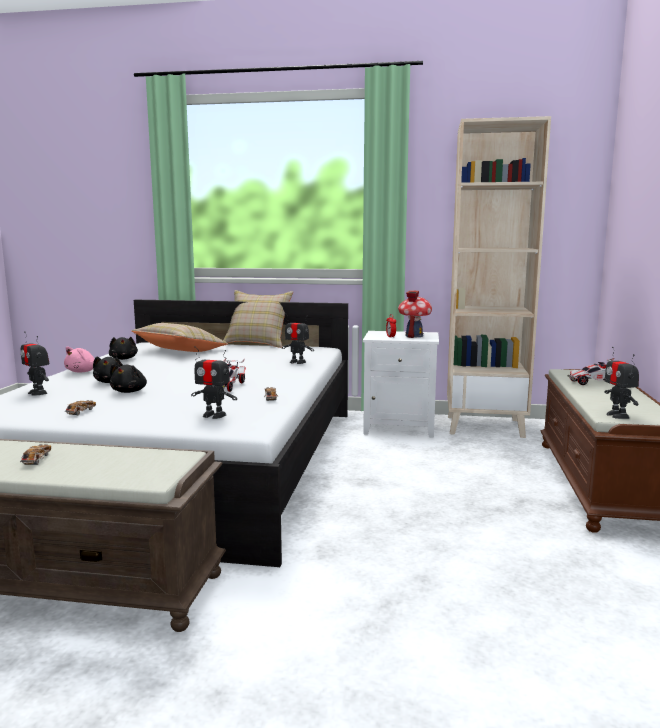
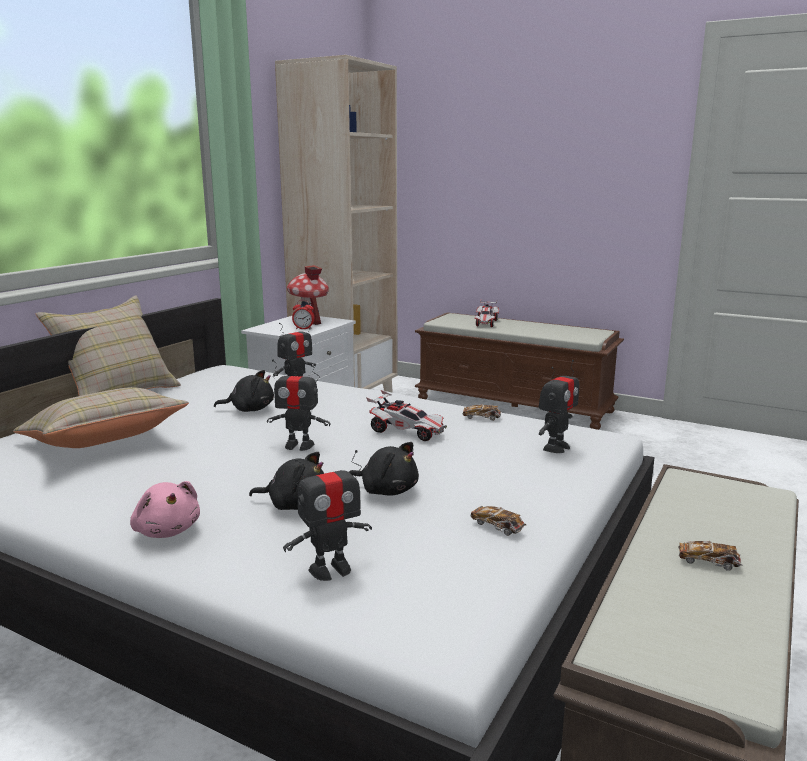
camera: 70 degrees left, 5 degrees up
(123, 359) = (92, 490): black plush toy -> black plush toy (249, 409)
(617, 415) = (586, 337): toy robot -> toy robot (299, 445)

